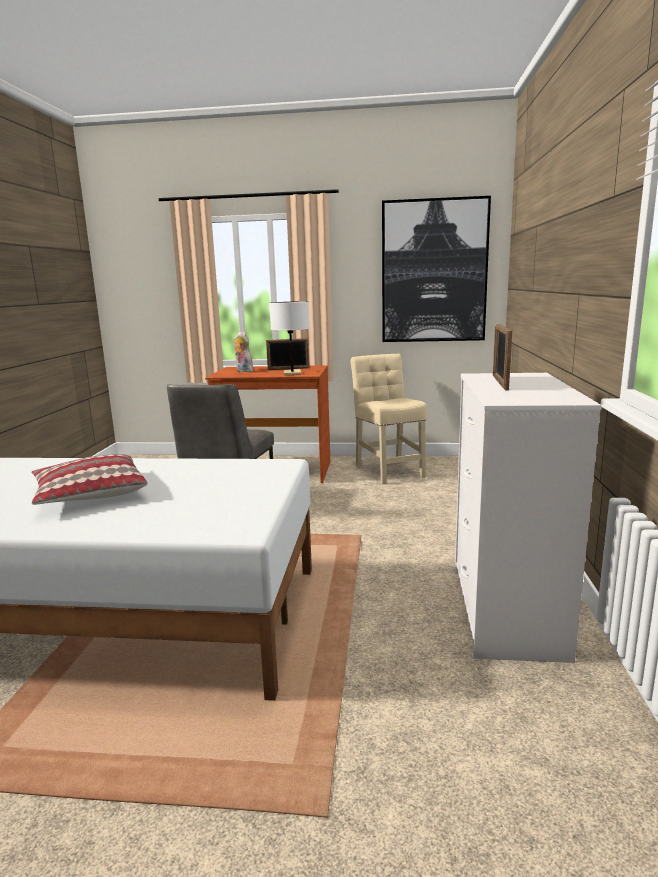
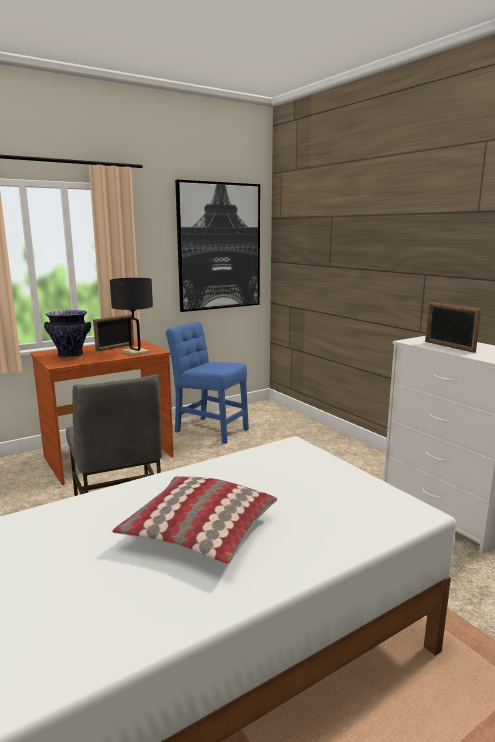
camera: 40 degrees left, 0 degrees up
(243, 371) = (70, 355): plush toy -> vase
(292, 373) = (135, 352): white table lamp -> black table lamp
(388, 470) = (209, 429): beige chair -> blue chair

